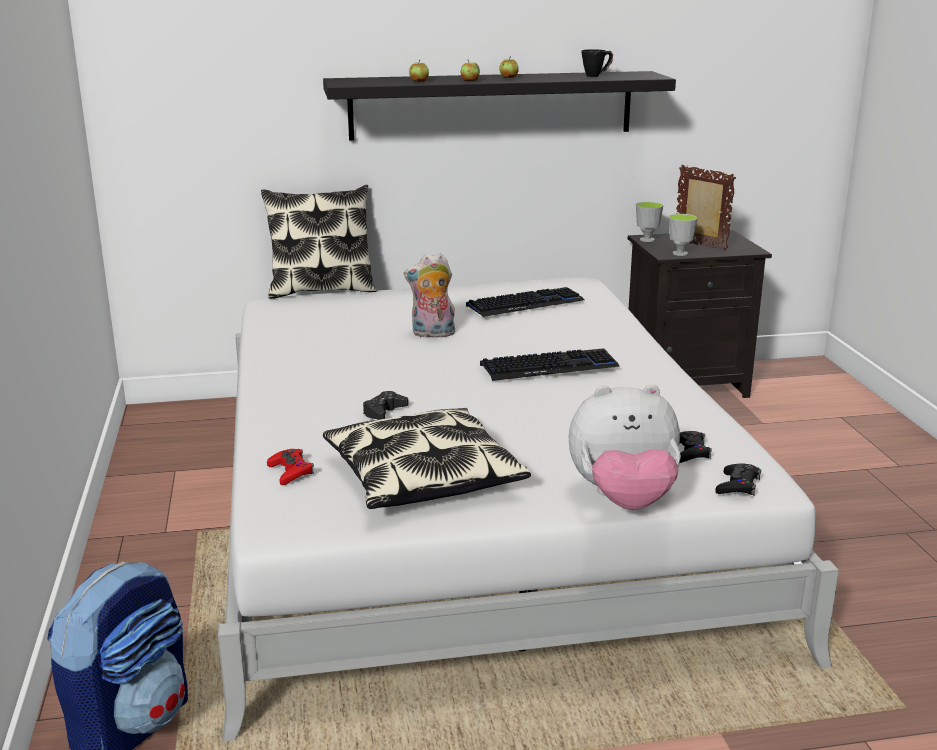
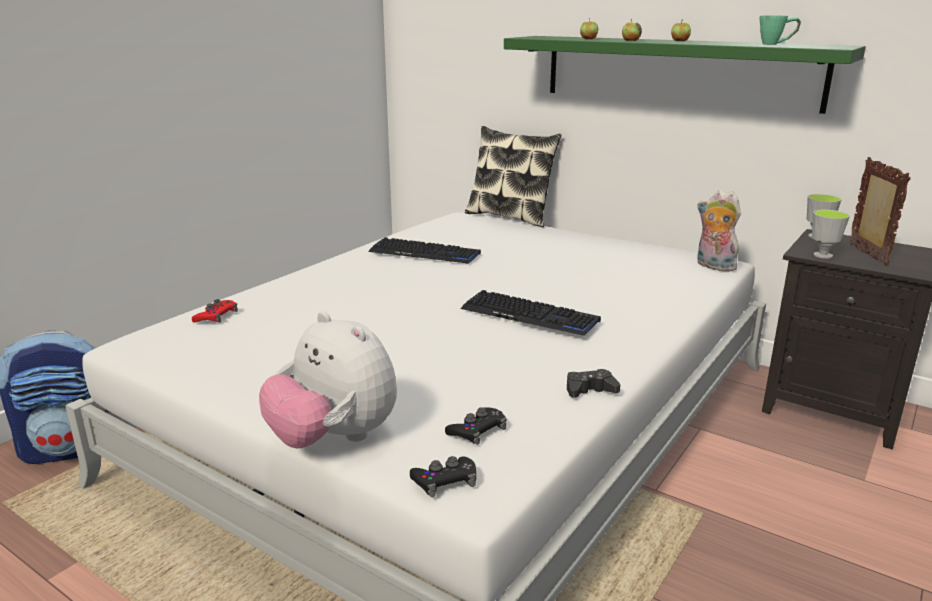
camera: 45 degrees right, 0 degrees up
(384, 411) = (346, 302): black game controller -> black game controller (590, 390)
(422, 477) = (264, 353): pillow -> none
(432, 334) = (506, 264): plush toy -> plush toy (713, 266)
(491, 105) = (677, 71): black shelf -> green shelf
(525, 304) = (623, 264): keyboard -> keyboard (424, 253)
(597, 75) = (776, 44): black mug -> green mug

